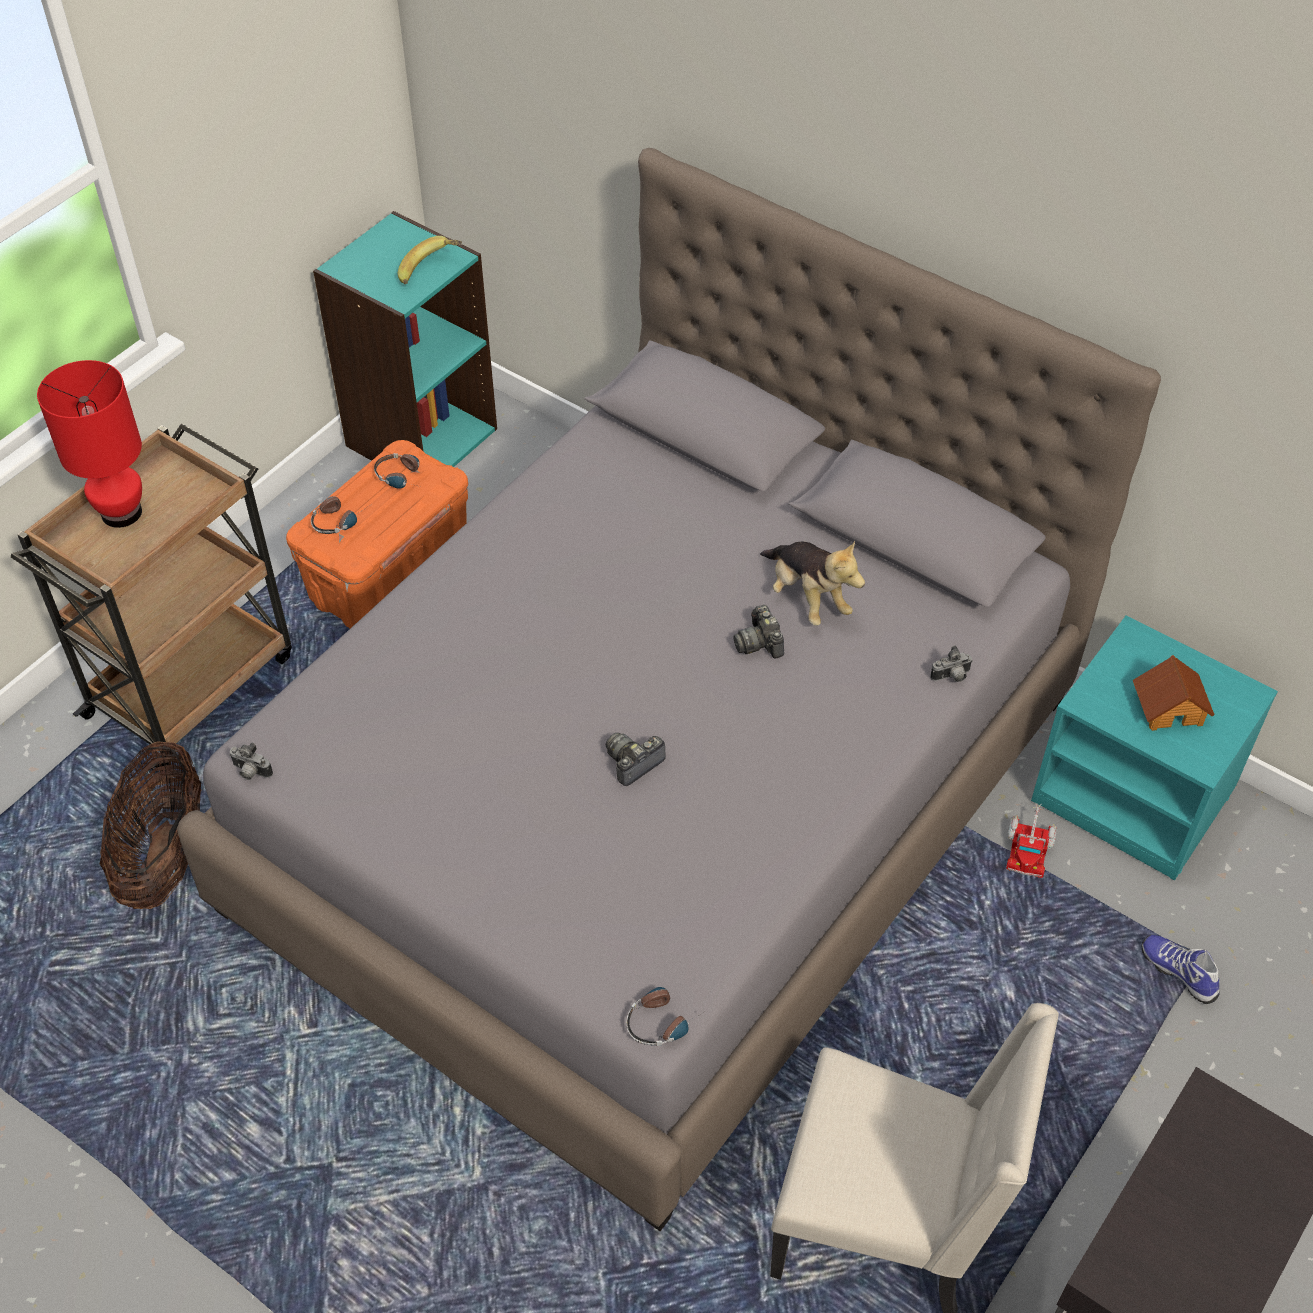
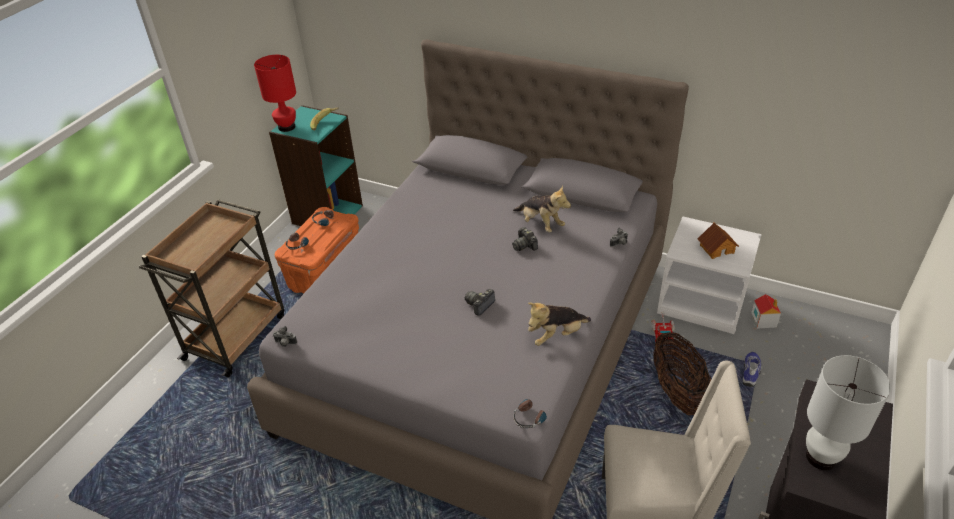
camera: 10 degrees left, 10 degrees down
(121, 513) = (193, 241): red table lamp -> red table lamp (286, 127)
(164, 856) = (237, 416): basket -> basket (678, 392)
(762, 859) = (556, 335): none -> plush toy
(1135, 794) = (703, 302): turquoise nightstand -> white nightstand
(1156, 1231) = (820, 457): none -> white table lamp
(1179, 971) = (751, 372): shoe -> shoe turned 75 degrees clockwise
(1247, 860) = (763, 320): none -> toy house

